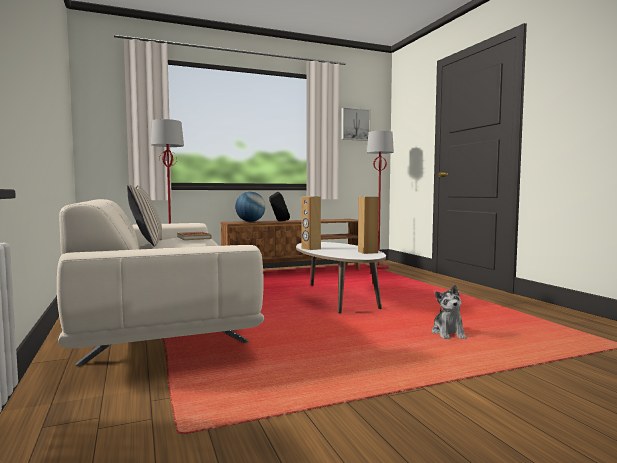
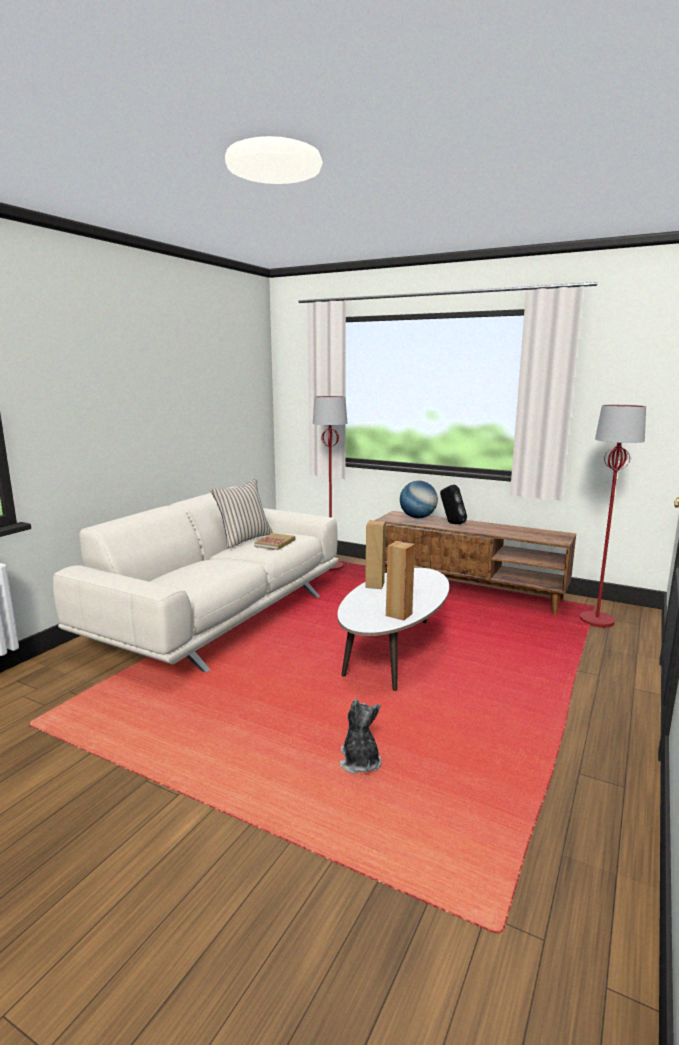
camera: 50 degrees right, 10 degrees up
(355, 124) = (617, 381): picture -> none
(448, 334) = (360, 761): plush toy -> plush toy turned 120 degrees clockwise

